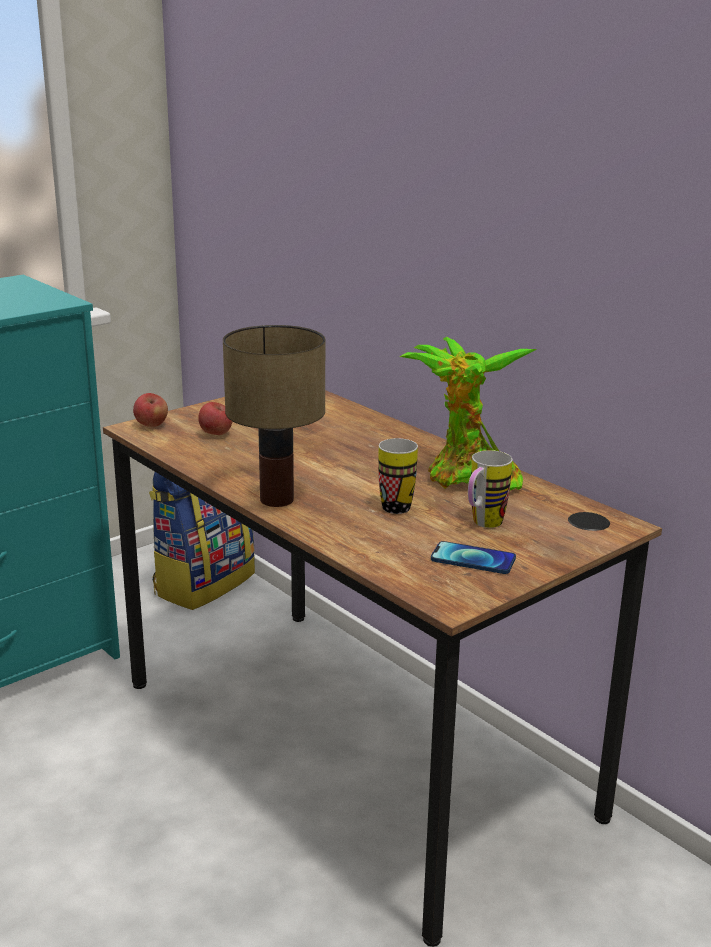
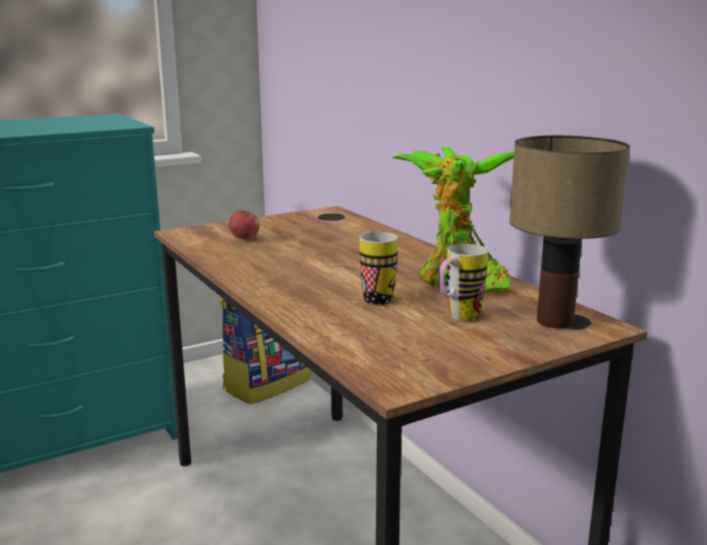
camera: 10 degrees right, 5 degrees down
(151, 425) = (194, 231): apple -> none
(279, 500) = (270, 288): table lamp -> table lamp (557, 321)
(473, 559) = (435, 347): phone -> none

